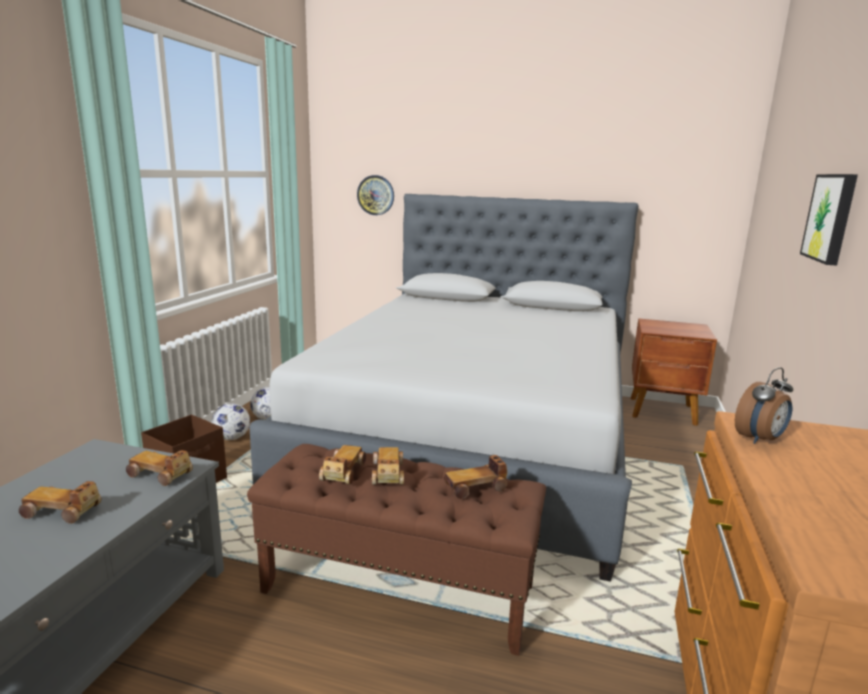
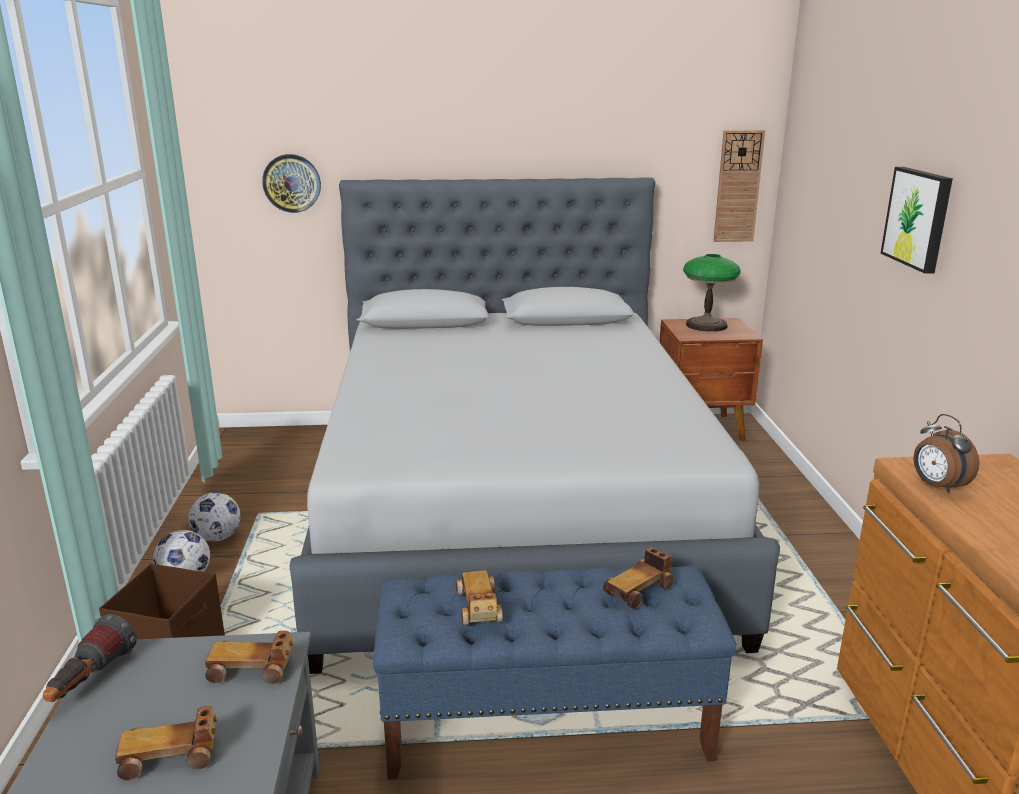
camera: 20 degrees left, 5 degrees up
(66, 459) = (90, 681): none -> flashlight
(388, 474) = (531, 597): toy car -> none
(399, 589) = (548, 725): brown bench -> blue bench
(673, 325) = (706, 325): none -> table lamp
(713, 215) = (738, 186): none -> wall clock
(760, 439) = (937, 486): alarm clock -> alarm clock turned 120 degrees clockwise

